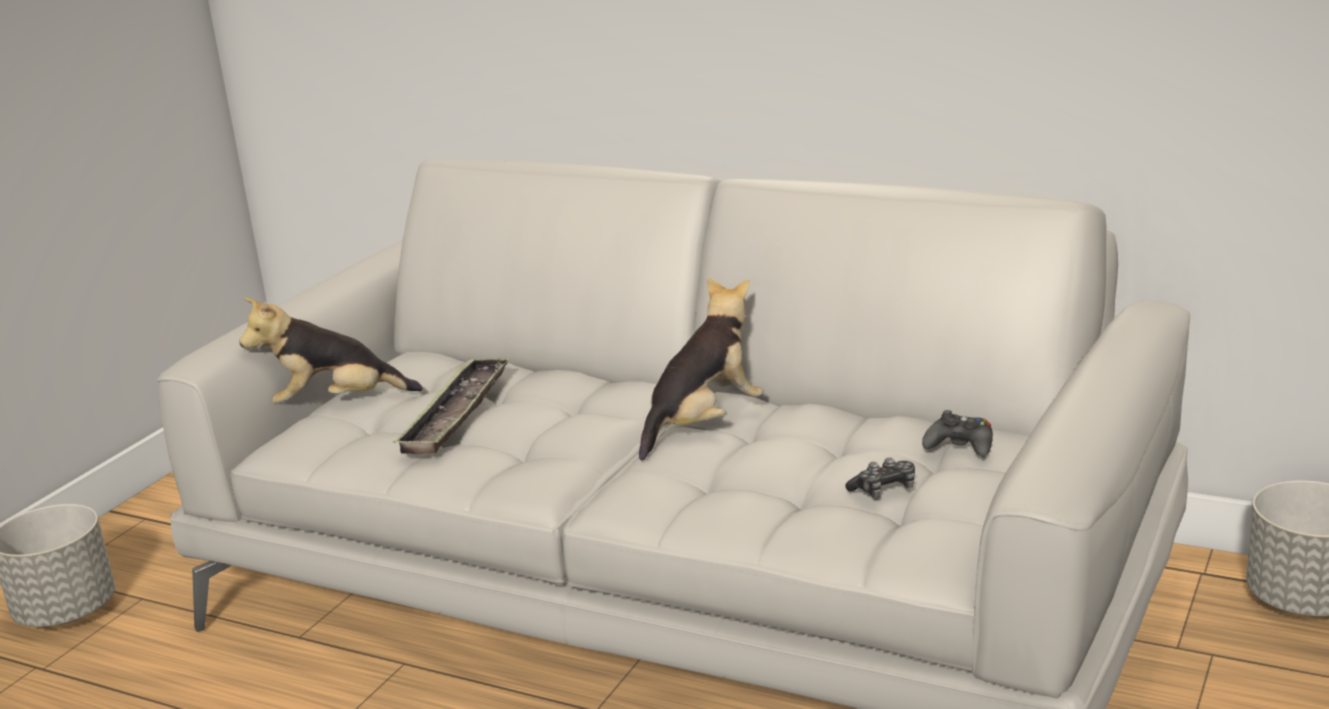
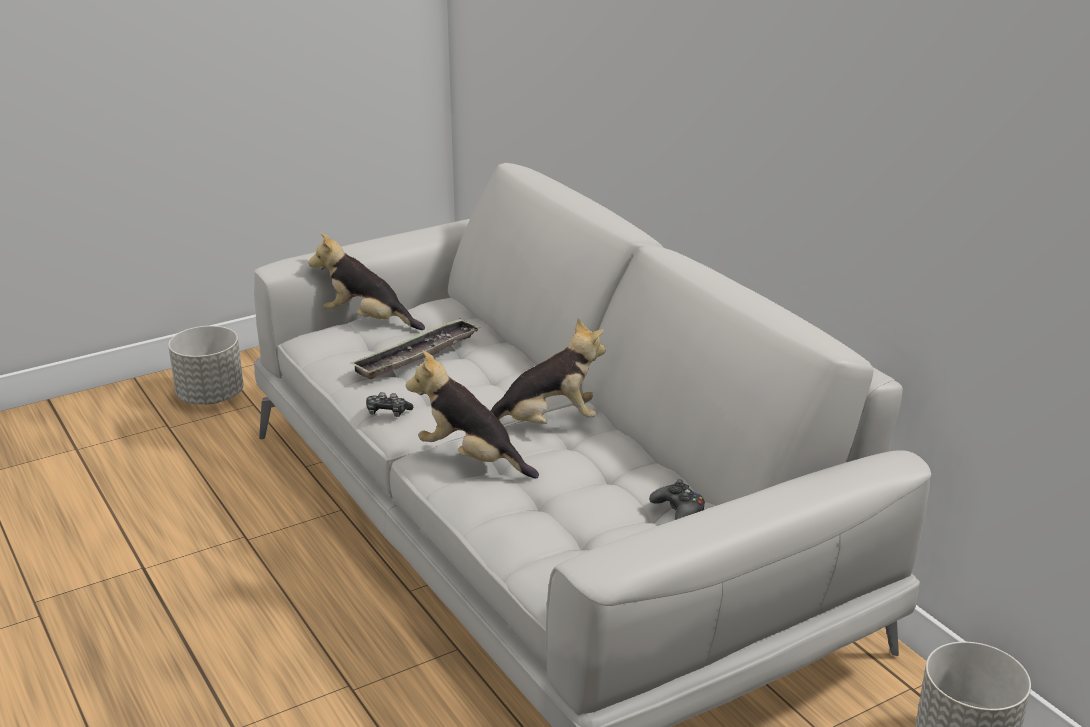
camera: 30 degrees right, 5 degrees up
(669, 485) = (471, 458): none -> plush toy
(884, 489) = (588, 520): game controller -> game controller (387, 412)

